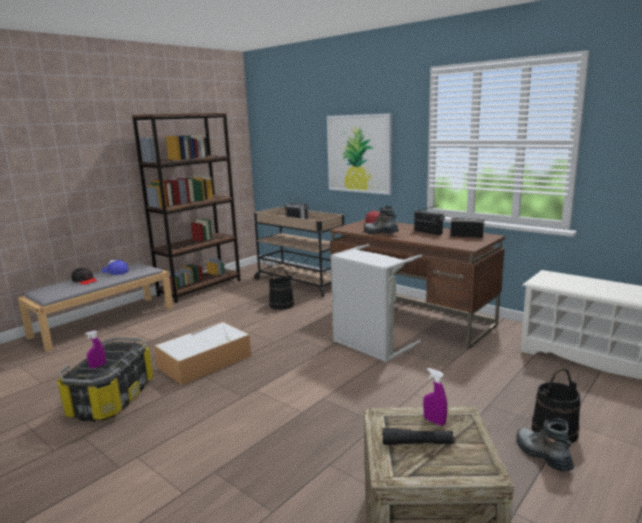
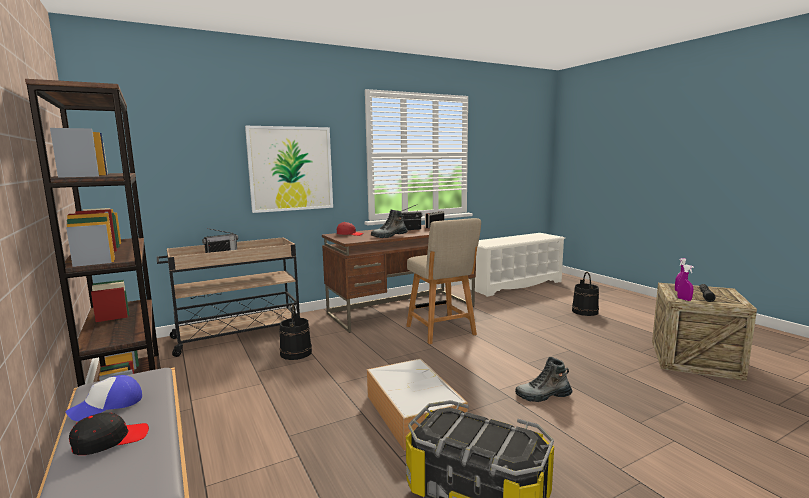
camera: 70 degrees left, 5 degrees down
(98, 366) = (501, 439): purple spray bottle -> purple spray bottle (684, 299)
(370, 345) = (442, 331): grey laundry basket -> beige chair
(542, 455) = (609, 319): boot -> boot (543, 396)

